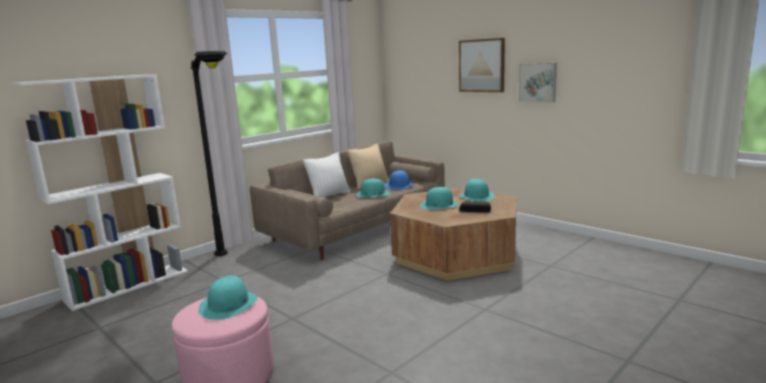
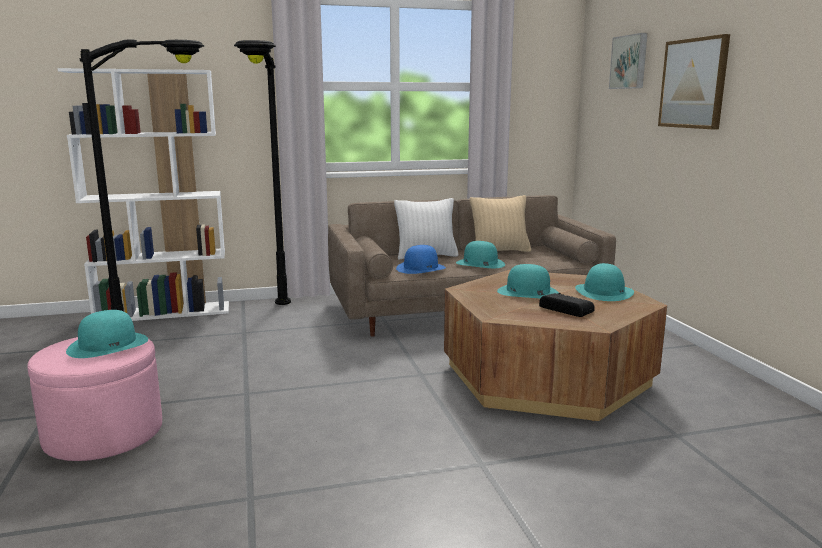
camera: 30 degrees right, 0 degrees up
(170, 293) = (183, 331): none -> black floor lamp
(399, 185) = (533, 259): blue hat -> blue hat (421, 268)
(538, 82) = (770, 113): picture -> picture (630, 62)

